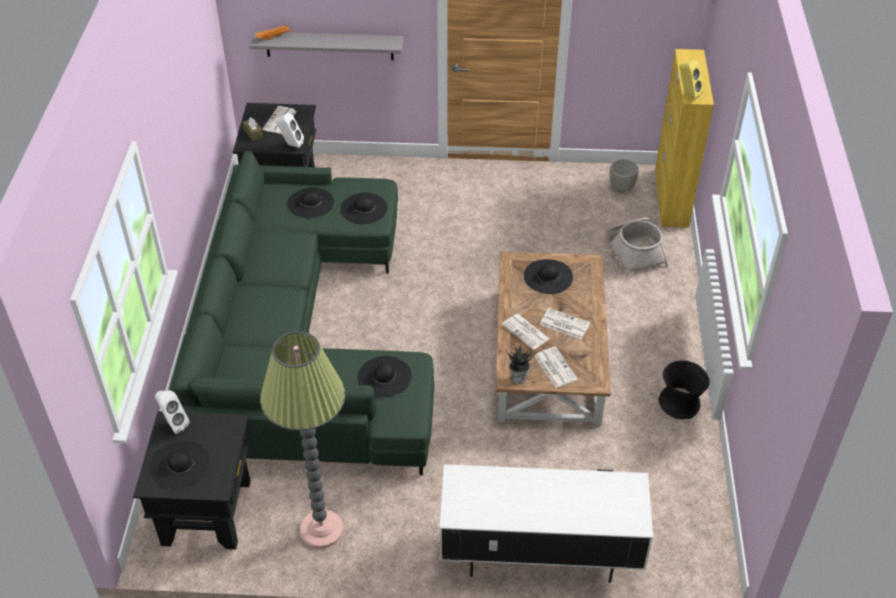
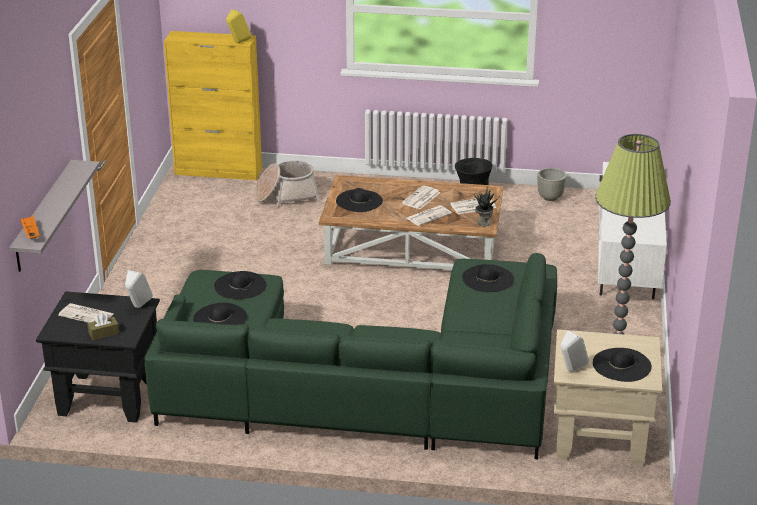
camera: 85 degrees left, 15 degrees down
(207, 511) = (599, 438): black side table -> beige side table
(621, 188) = (194, 193): grey planter -> grey planter (550, 197)

